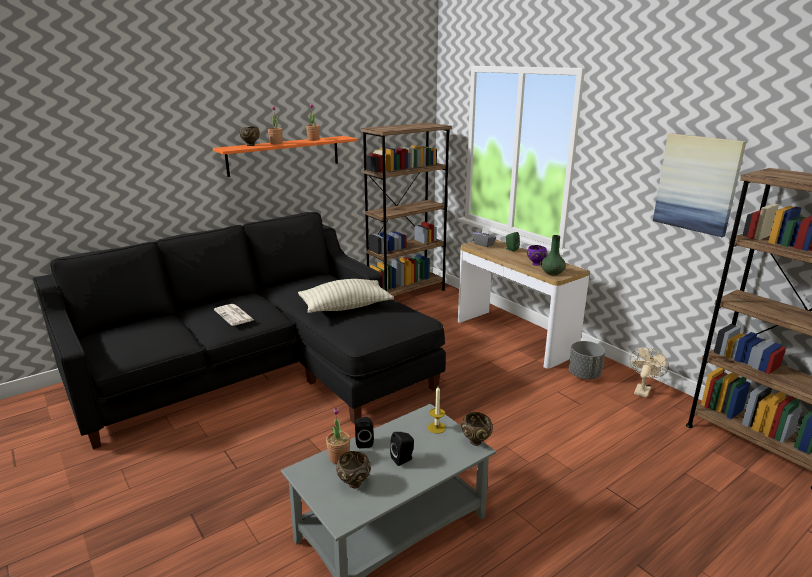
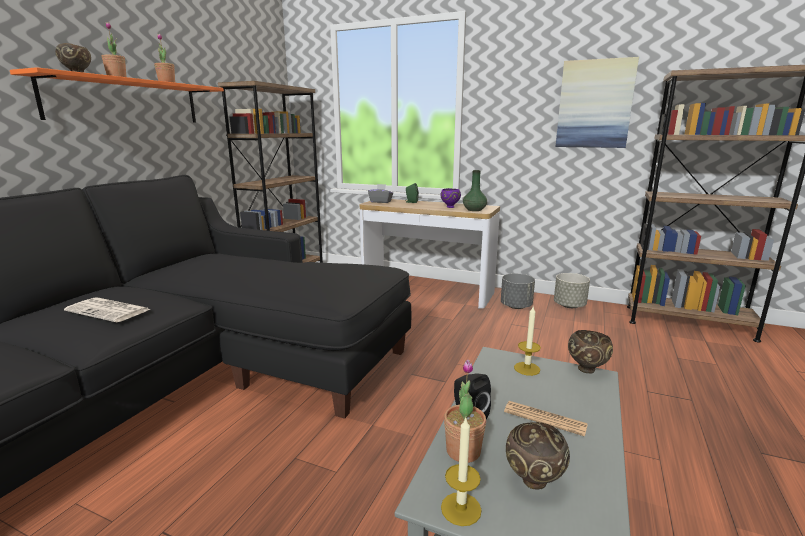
camera: 30 degrees left, 5 degrees down
(308, 480) = (461, 509): none -> candle
(345, 307) = (280, 272): pillow -> none
(403, 459) = (545, 418): black speaker -> newspaper
(642, 389) = (569, 305): beige fan -> grey planter

